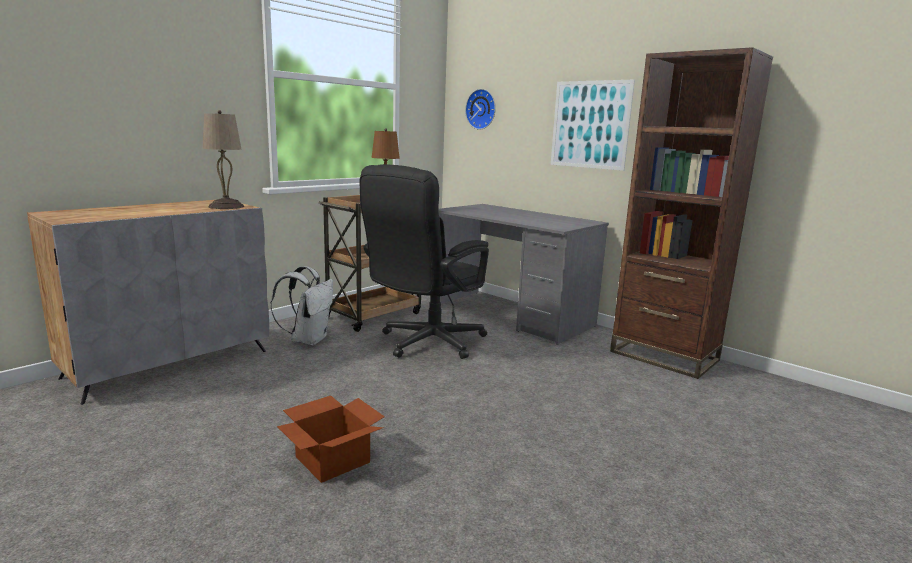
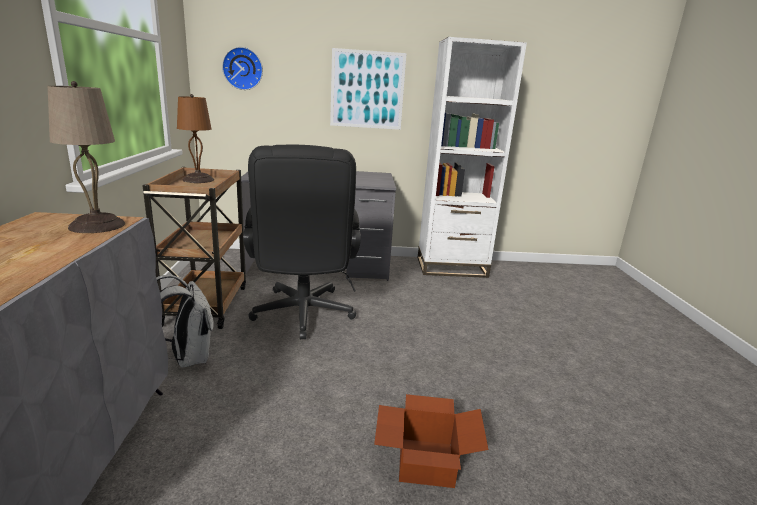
camera: 45 degrees left, 5 degrees up
(664, 356) = (451, 267): brown bookcase -> white bookcase

